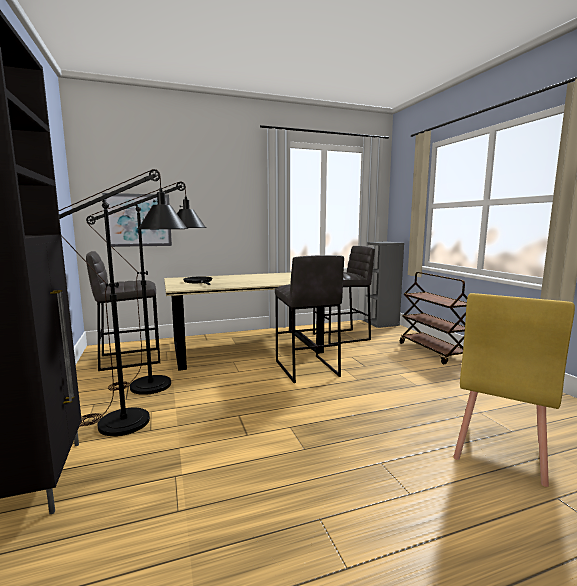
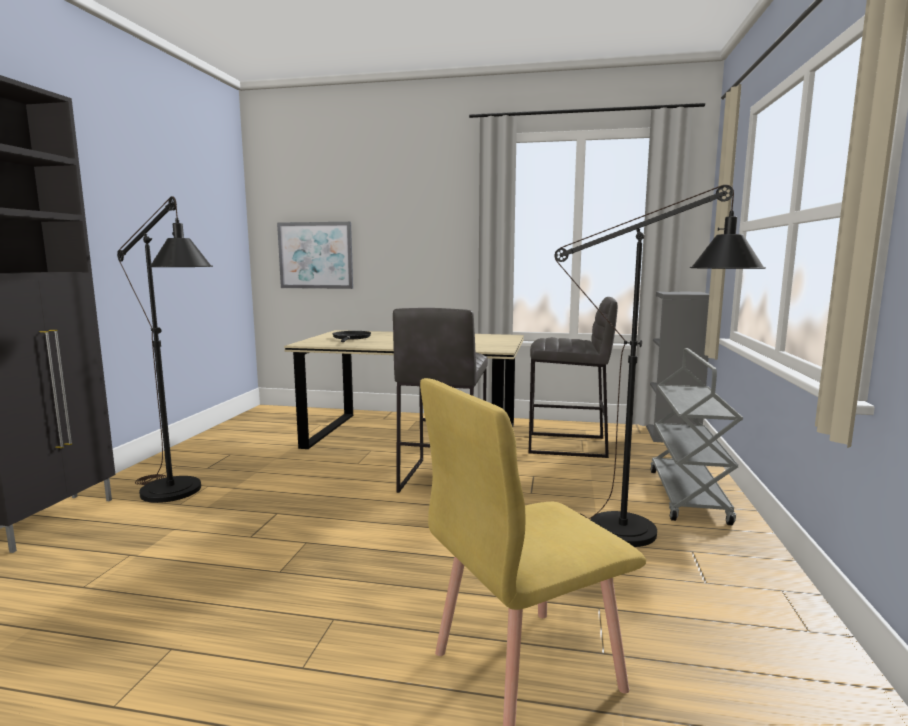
camera: 30 degrees right, 0 degrees up
(129, 359) = (273, 426): grey stool -> none
(162, 385) = (258, 461): black floor lamp -> black floor lamp (642, 535)
(432, 351) = (688, 497): brown cart -> grey cart

